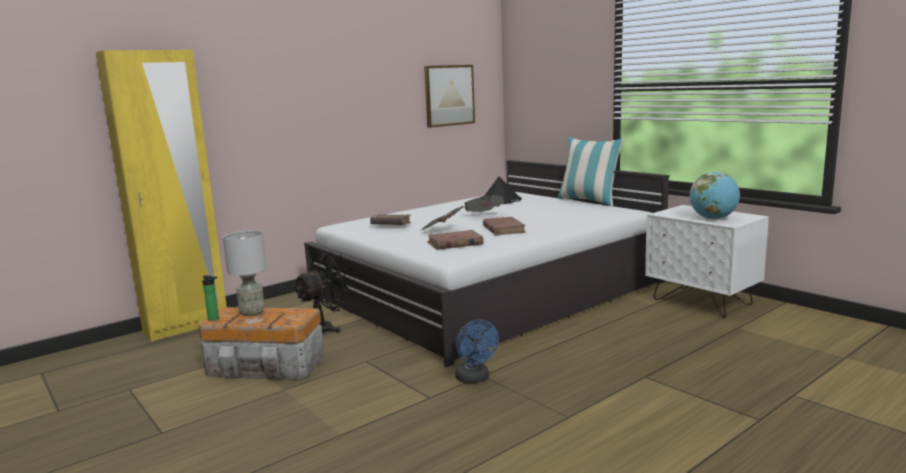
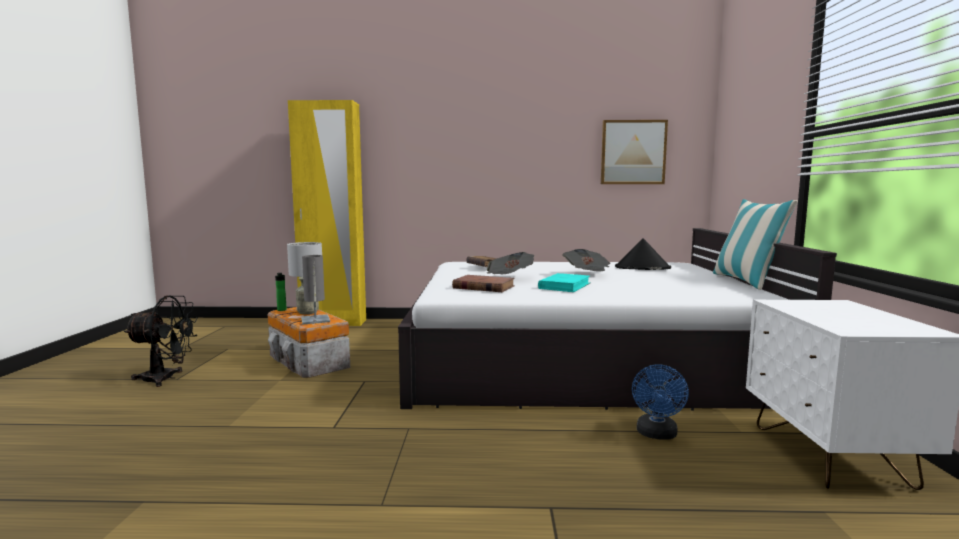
camera: 40 degrees right, 5 degrees down
(287, 316) = (315, 320): none -> grey table lamp
(326, 328) = (397, 349): black fan -> black fan (166, 378)
(475, 379) = (396, 428): blue fan -> blue fan (657, 435)
(503, 229) = (564, 286): brown book -> turquoise book
(713, 219) = (840, 320): globe -> none

